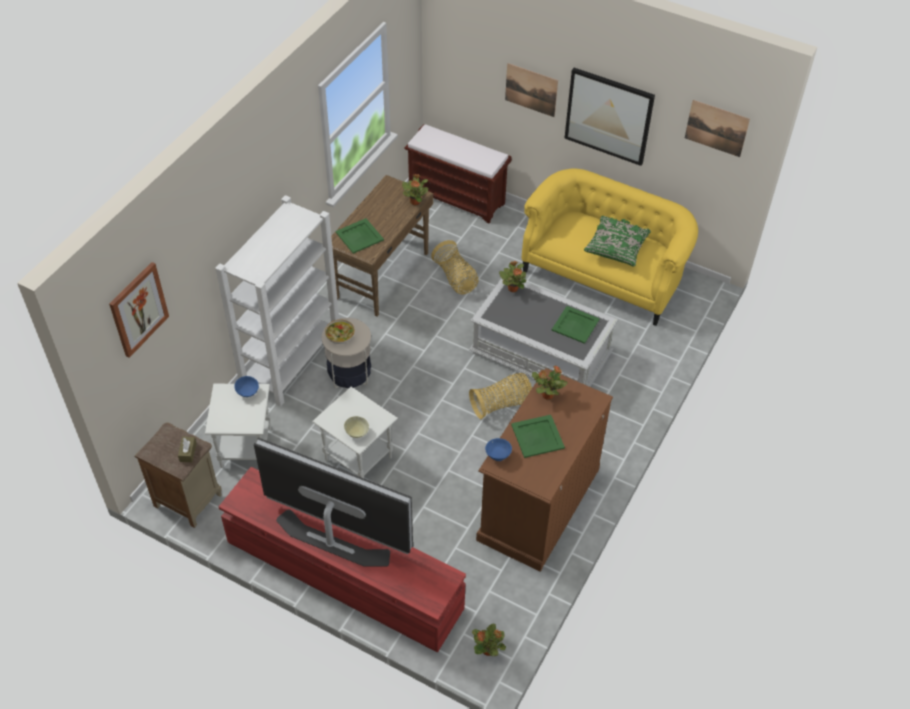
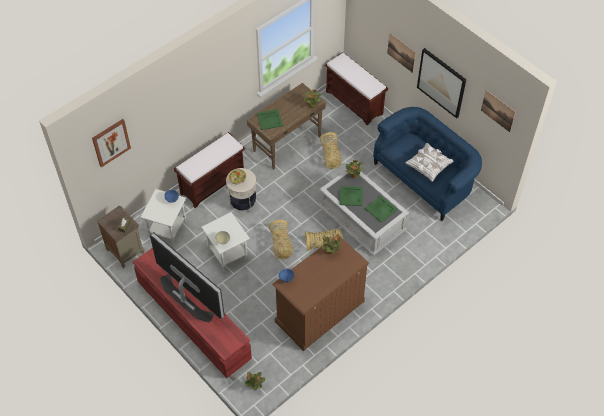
camera: 20 degrees right, 5 degrees up
(291, 359) = (213, 183): white bookcase -> brown bench
(436, 423) = (281, 245): none -> basket
(537, 436) = (314, 273): green tray -> green tray (351, 196)
(604, 273) = (425, 178): yellow sofa -> blue sofa
(616, 248) = (428, 166): green pillow -> white pillow

